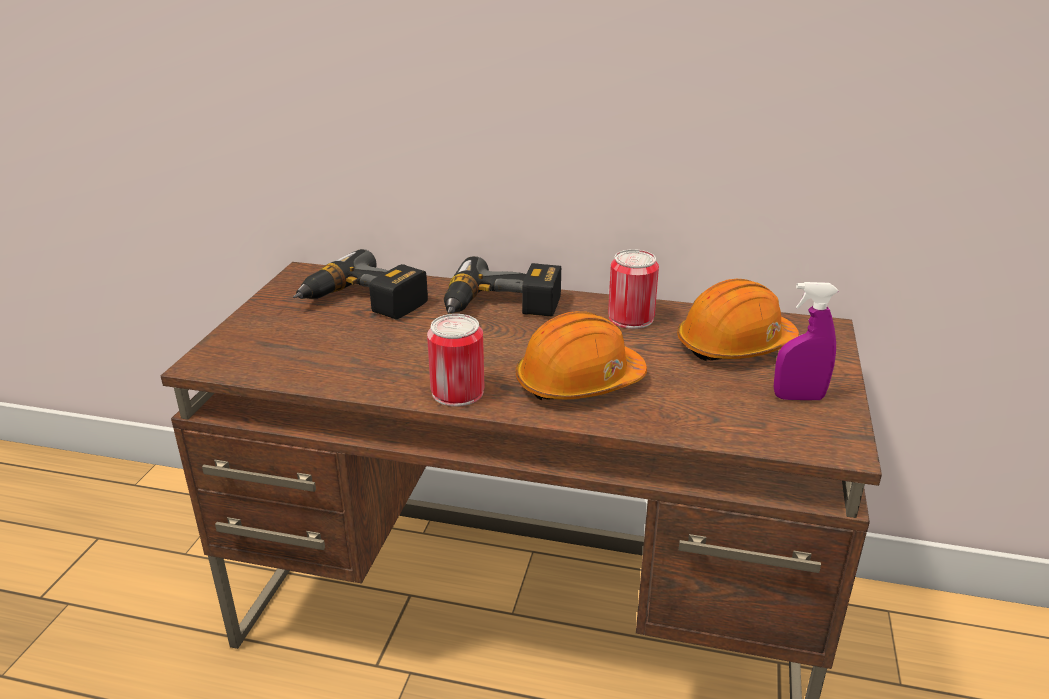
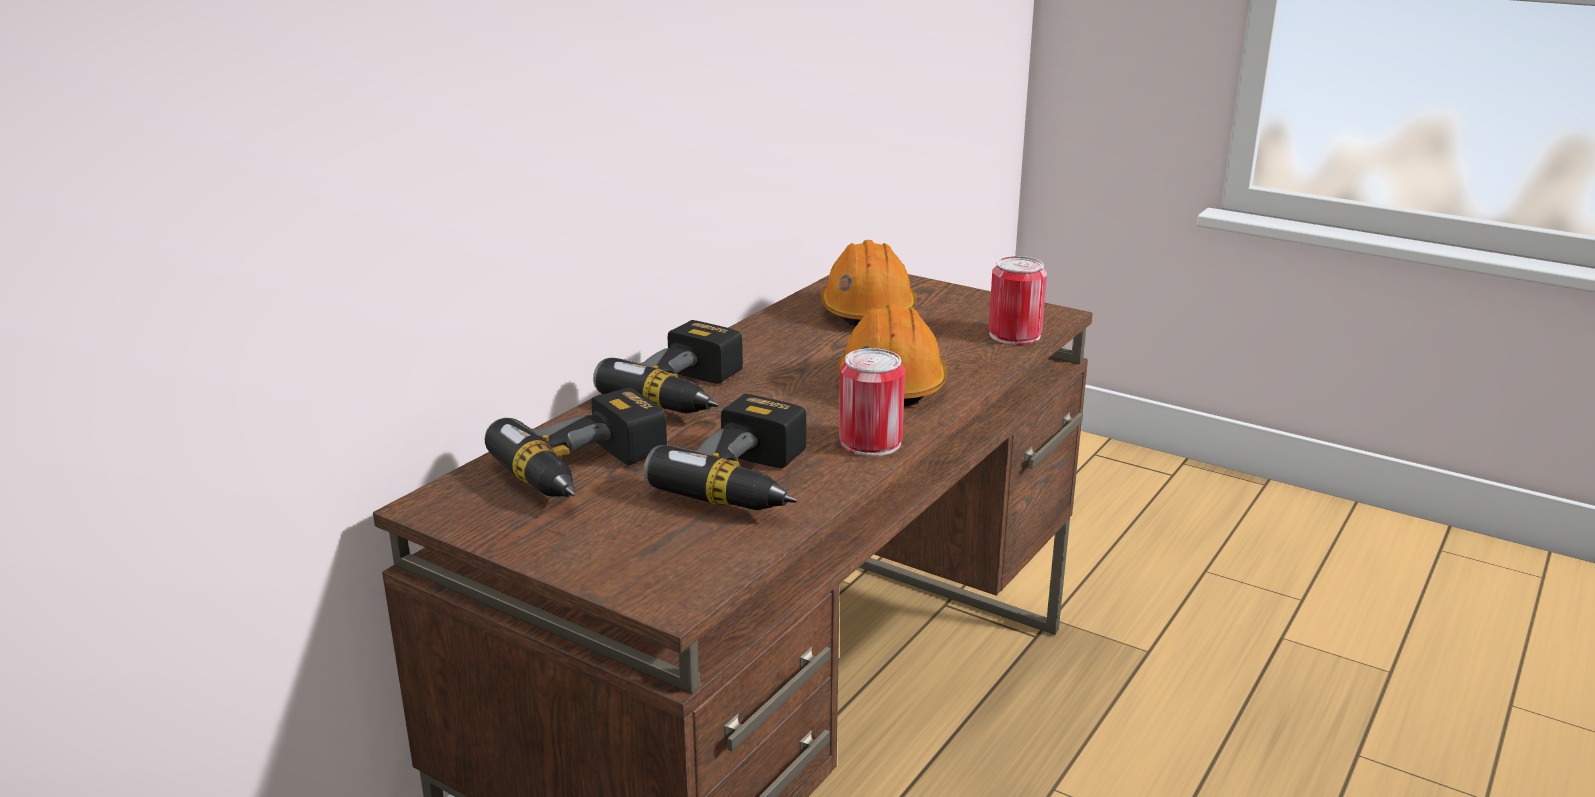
camera: 70 degrees left, 5 degrees down
(369, 358) = (753, 481): none -> power drill
(631, 318) = (774, 338): can -> can (1014, 335)
(798, 397) = (972, 309): purple spray bottle -> none

